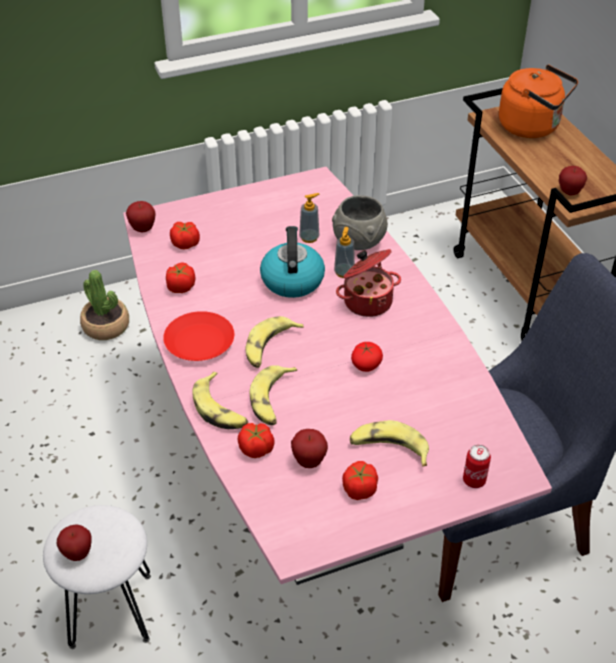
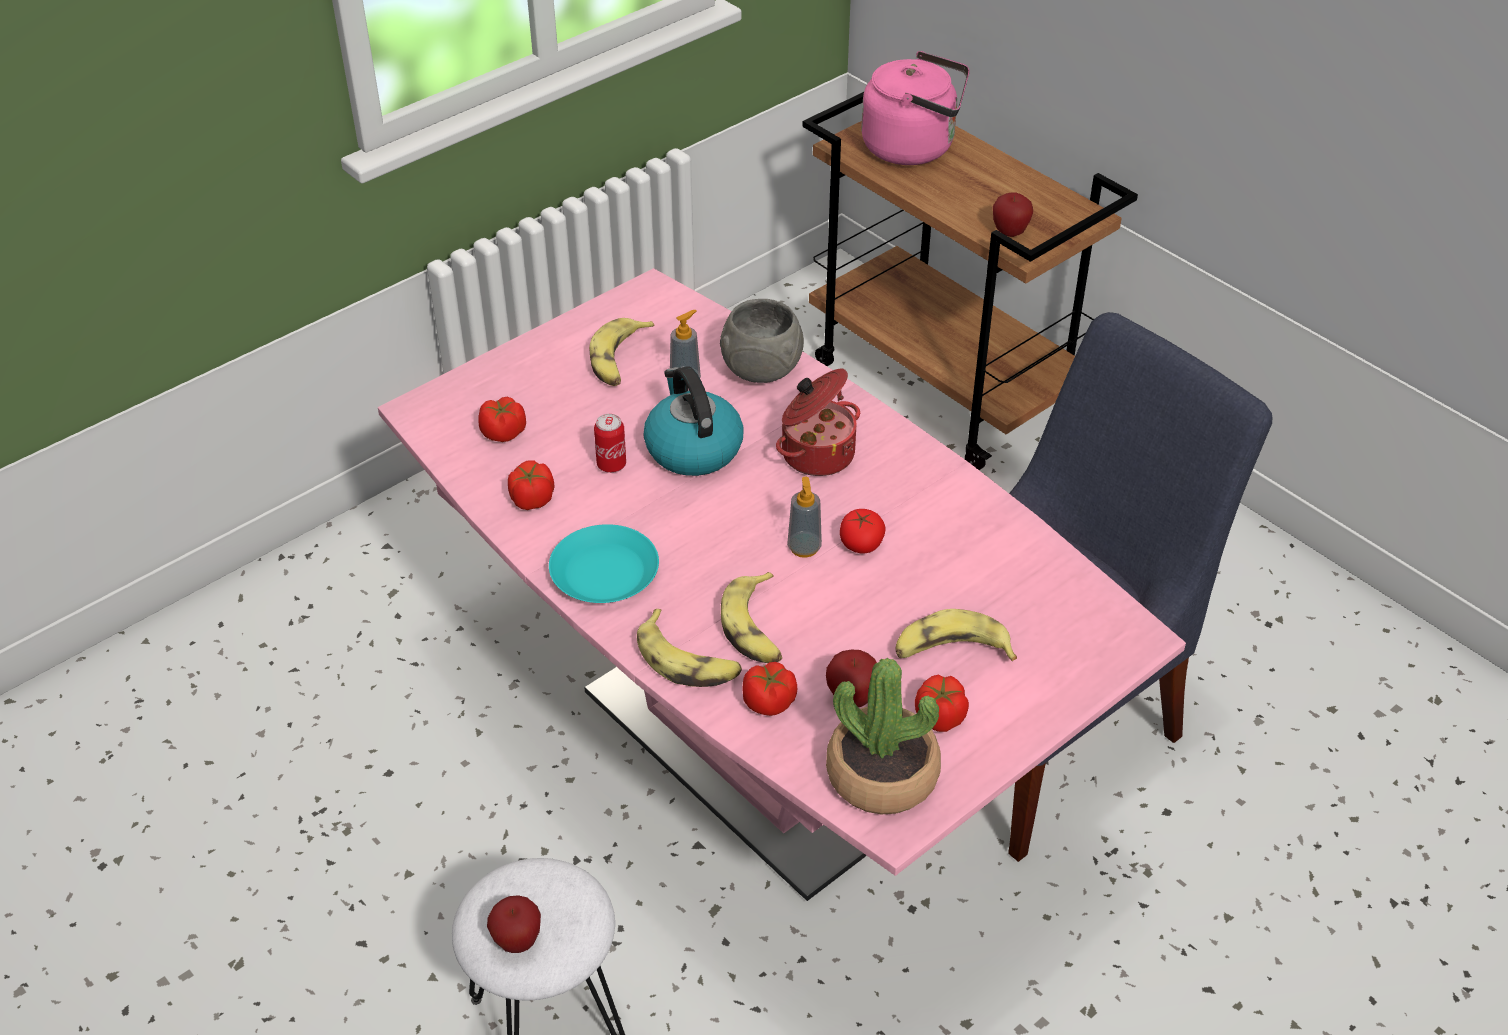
camera: 20 degrees left, 0 degrees up
(106, 326) = (330, 601): potted plant -> potted plant (882, 774)
(143, 229) = (424, 426): apple -> none
(199, 342) = (605, 574): red plate -> turquoise plate
(270, 347) = (712, 554): banana -> banana (619, 360)
(344, 272) = (762, 420): soap dispenser -> soap dispenser (804, 548)
(474, 480) = (1084, 661): can -> can (611, 465)
(532, 127) = (914, 147): orange kettle -> pink kettle

